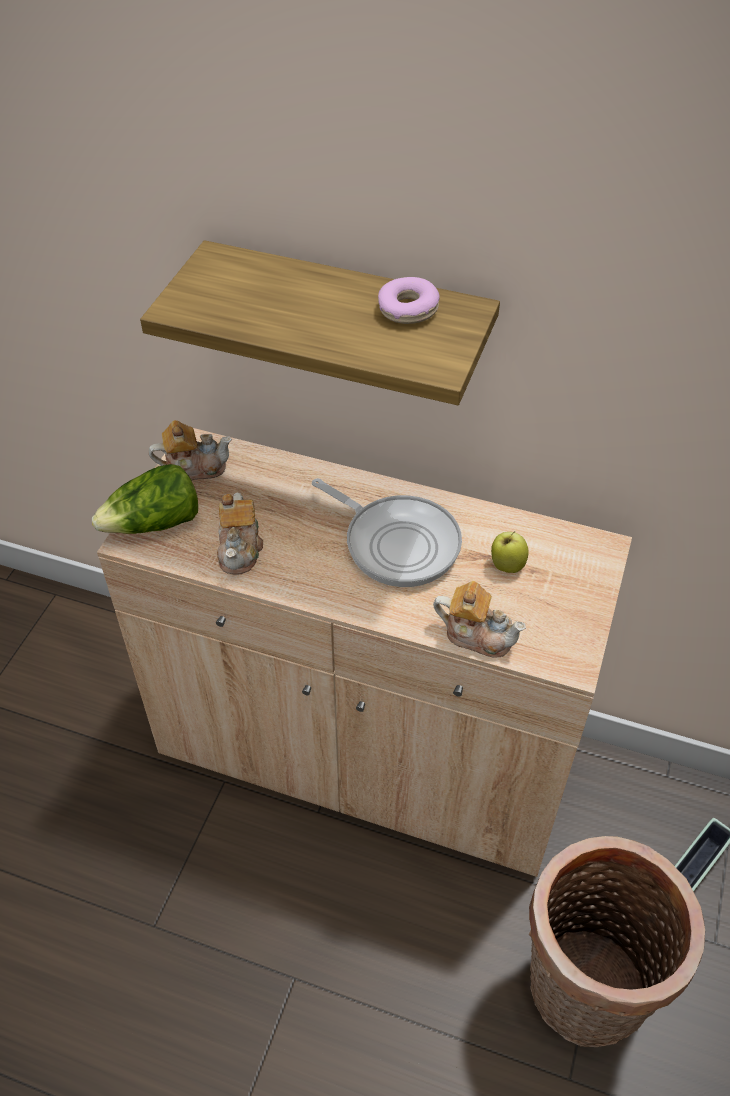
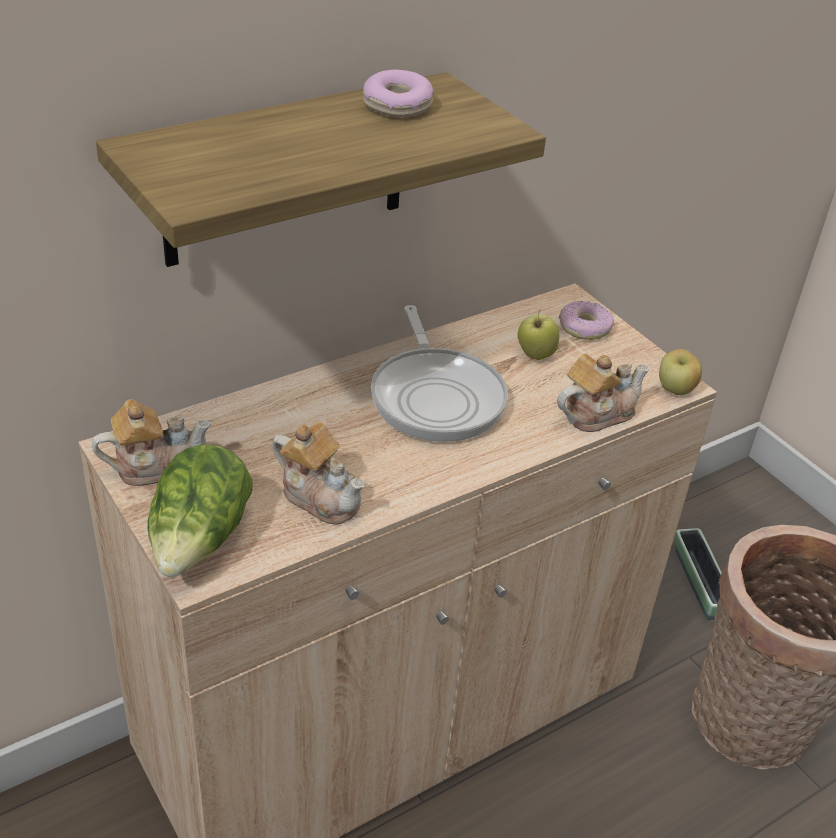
camera: 55 degrees left, 10 degrees down
(194, 467) = (156, 466): teapot -> teapot turned 45 degrees clockwise
(397, 542) = (436, 396): frying pan -> frying pan turned 90 degrees clockwise
(563, 666) = (675, 390): none -> apple
(576, 573) = (584, 328): none -> donut

